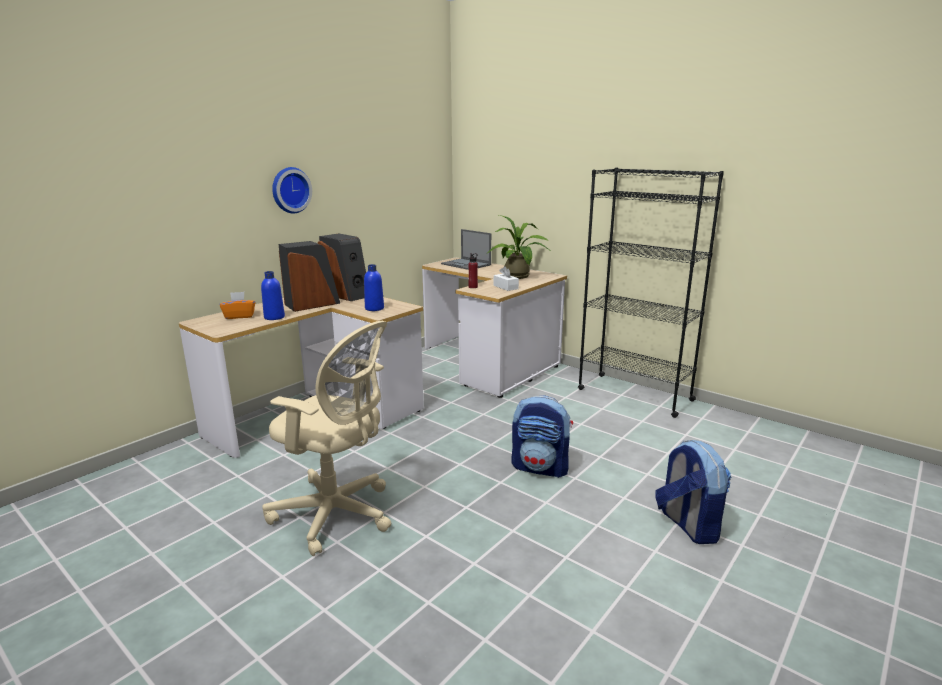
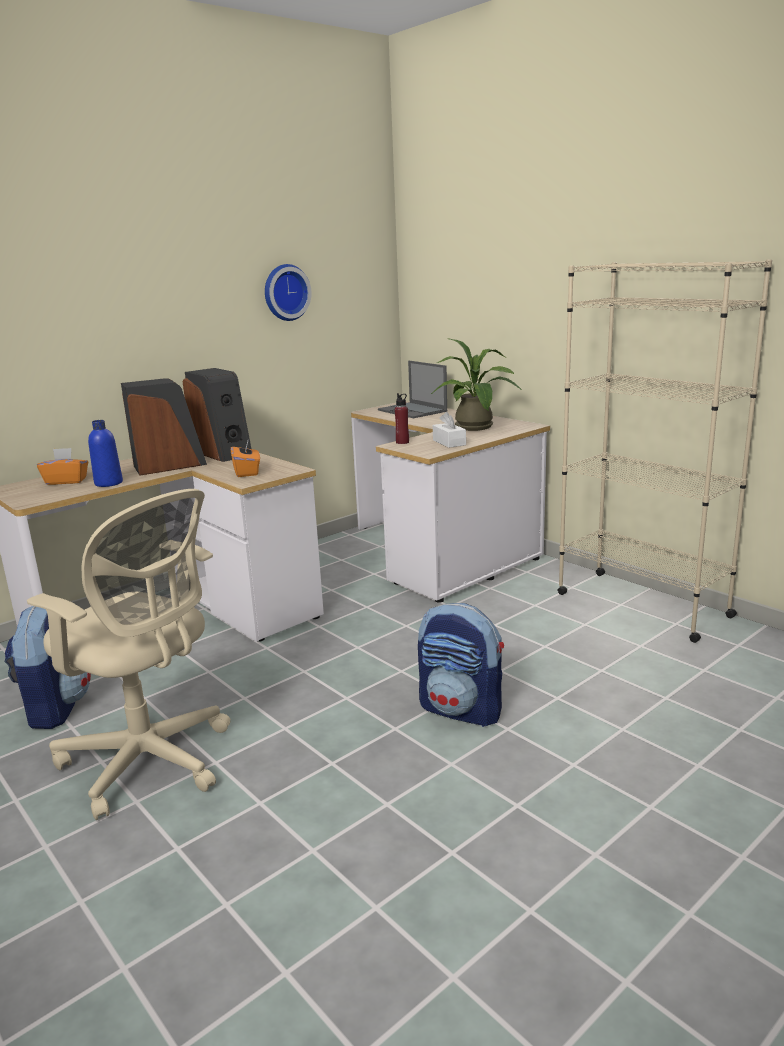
camera: 10 degrees right, 0 degrees up
(290, 190) = (146, 309): wall clock -> wall clock (285, 292)
(374, 308) = (247, 472): blue bottle -> orange tissue box
(634, 394) = (641, 604): black bookcase -> beige bookcase
(687, 525) = (661, 816): backpack -> backpack (55, 708)

